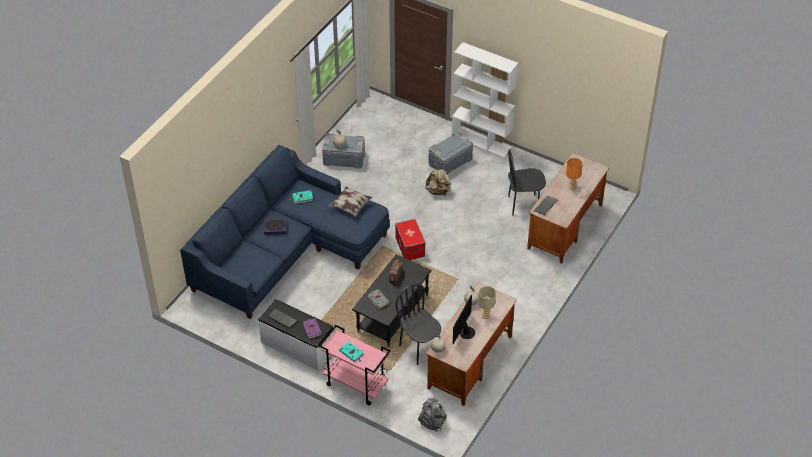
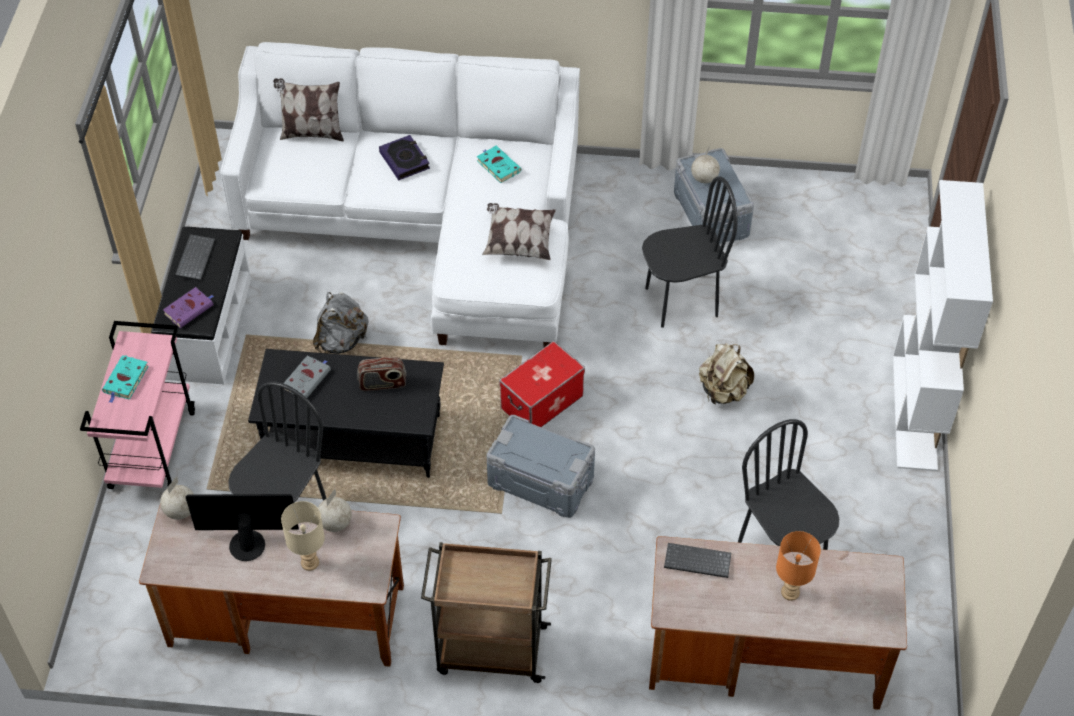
camera: 65 degrees right, 5 degrees up
(234, 254) = (312, 133): none -> pillow
(286, 251) = (427, 223): blue sofa -> white sofa
(385, 185) = (681, 301): none -> black chair
(432, 421) = (108, 607): grey backpack -> grey backpack (341, 341)
(450, 162) = (818, 381): grey storage box -> grey storage box (540, 482)
(520, 304) = (489, 650): none -> brown cart

